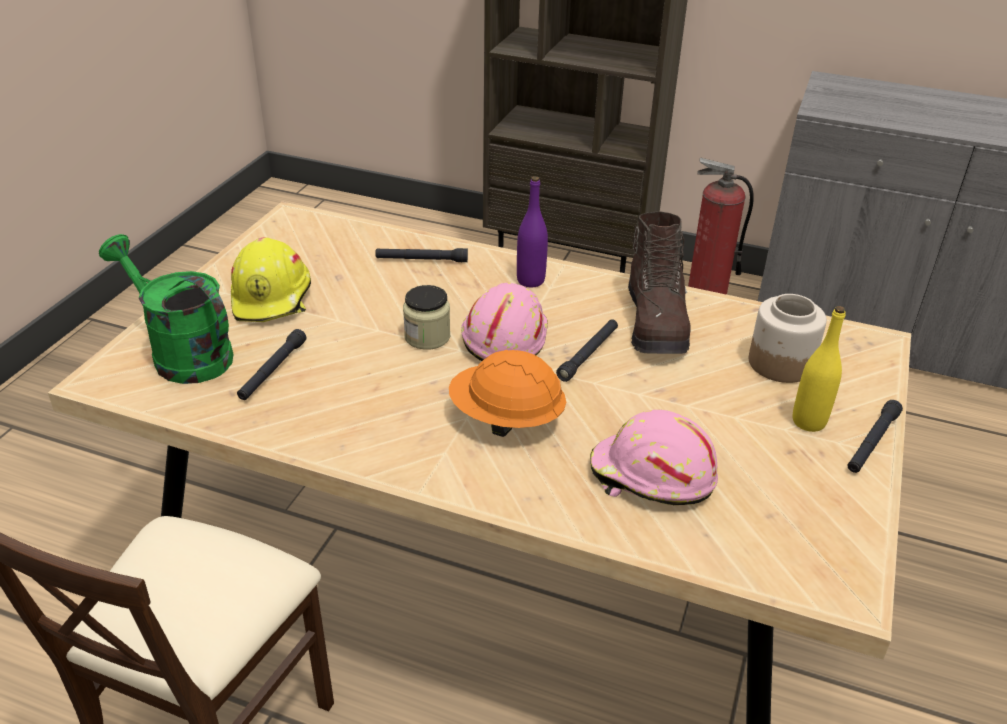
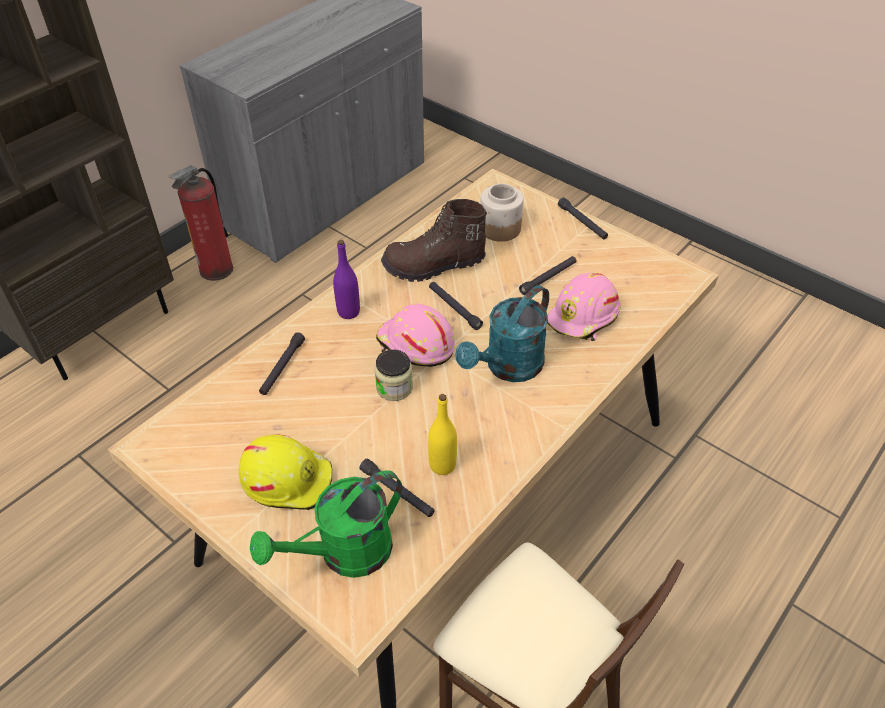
camera: 70 degrees left, 10 degrees up
(506, 419) = (508, 368): orange hard hat -> turquoise watering can
(656, 323) = (434, 266): brown boot -> brown boot turned 150 degrees clockwise
(710, 427) = (548, 278): none -> black flashlight
(808, 421) = (557, 238): yellow bottle -> yellow bottle (442, 465)

